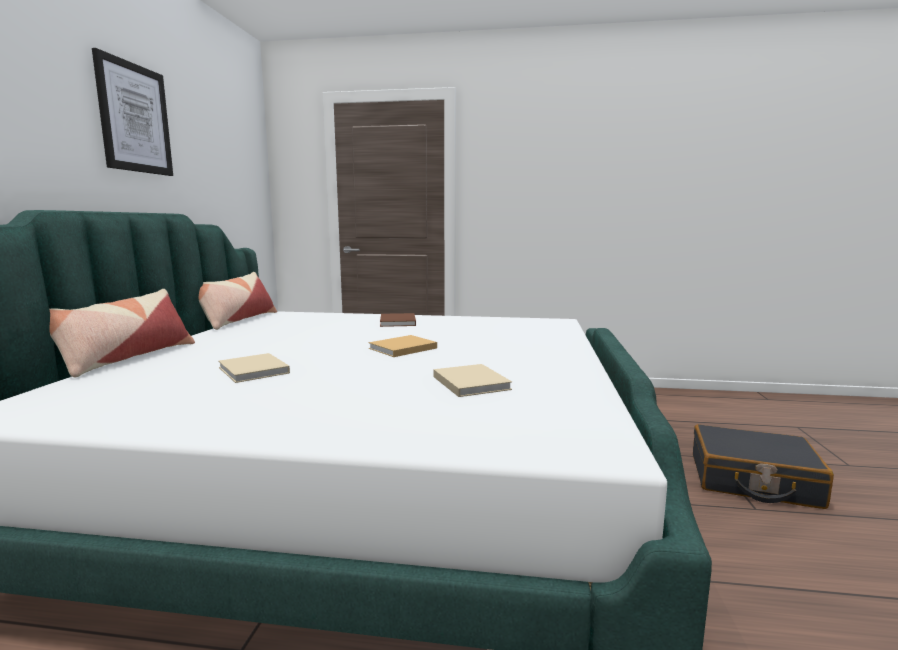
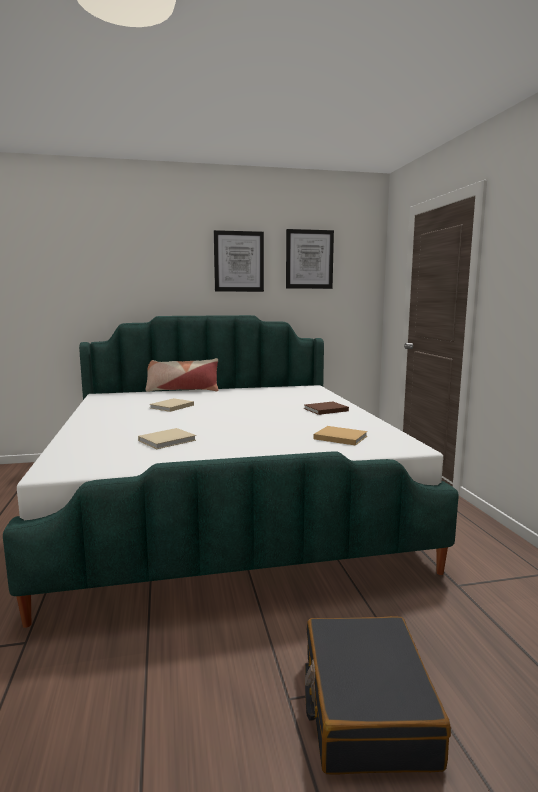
camera: 70 degrees right, 0 degrees up
(211, 134) = (309, 259): none -> picture
(238, 320) = (282, 386): pillow -> none
(401, 348) = (240, 420): beige book -> beige book (339, 437)

